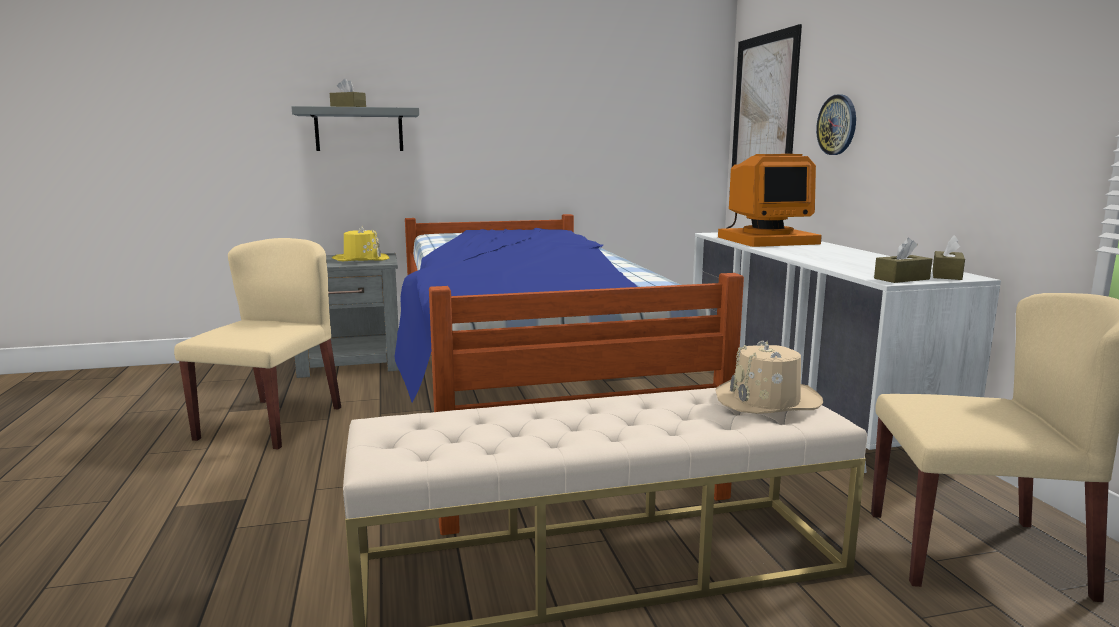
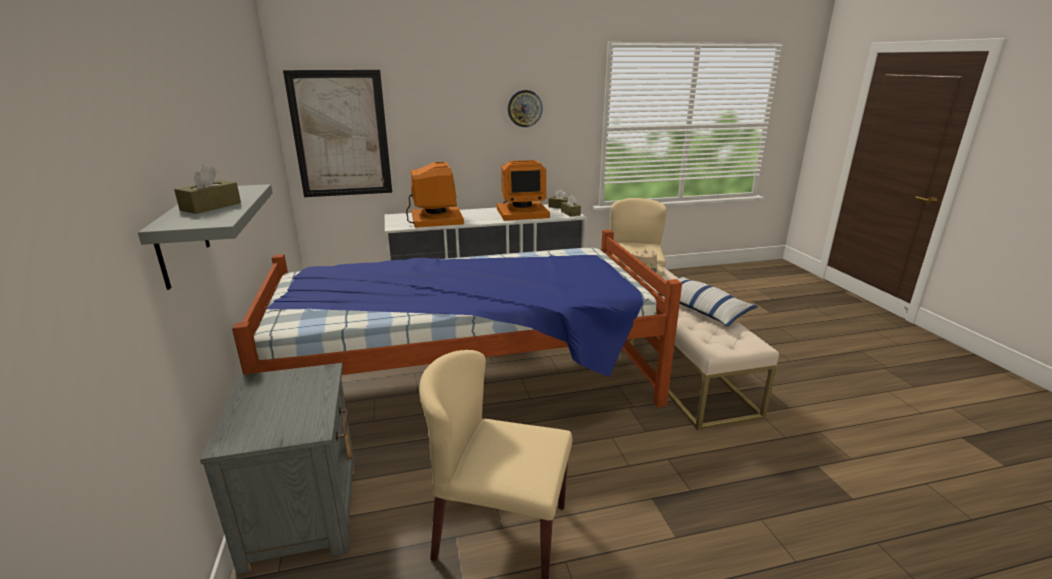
camera: 90 degrees left, 10 degrees up
(361, 259) = (288, 390): yellow hat -> none
(563, 435) = (701, 309): none -> pillow
(837, 125) = (436, 140): wall clock -> wall clock (524, 108)
(861, 261) = (522, 212): none -> monitor

